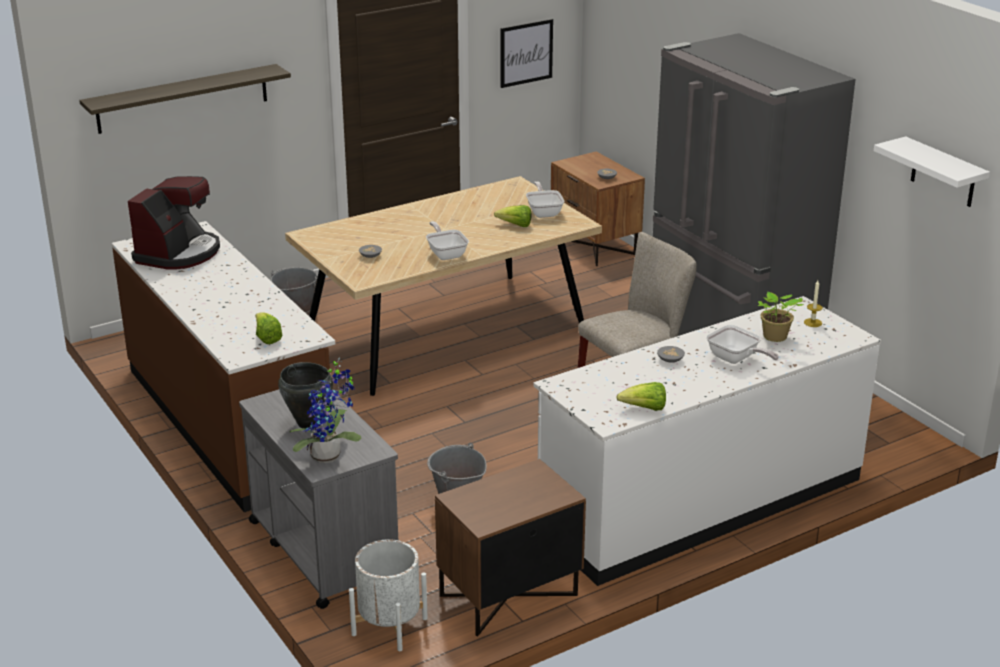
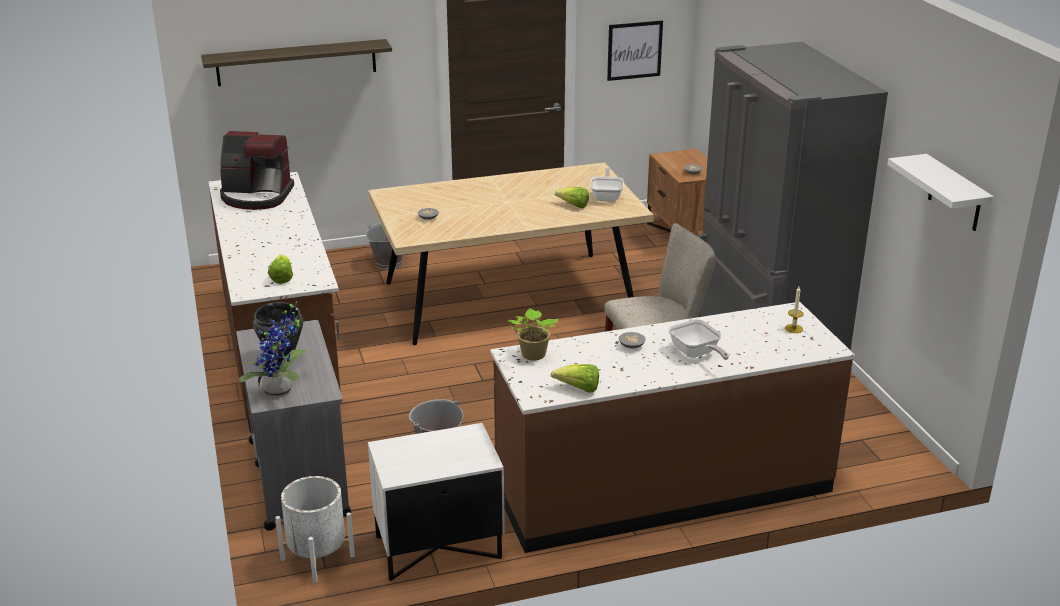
camera: 15 degrees right, 0 degrees up
(179, 253) = (256, 196): coffee machine -> coffee machine turned 60 degrees clockwise
(446, 253) = (496, 223): frying pan -> none
(509, 596) = (438, 548): brown nightstand -> white nightstand
(700, 502) = (663, 489): white counter -> brown counter
(774, 337) = (747, 338): potted plant -> potted plant (532, 355)

